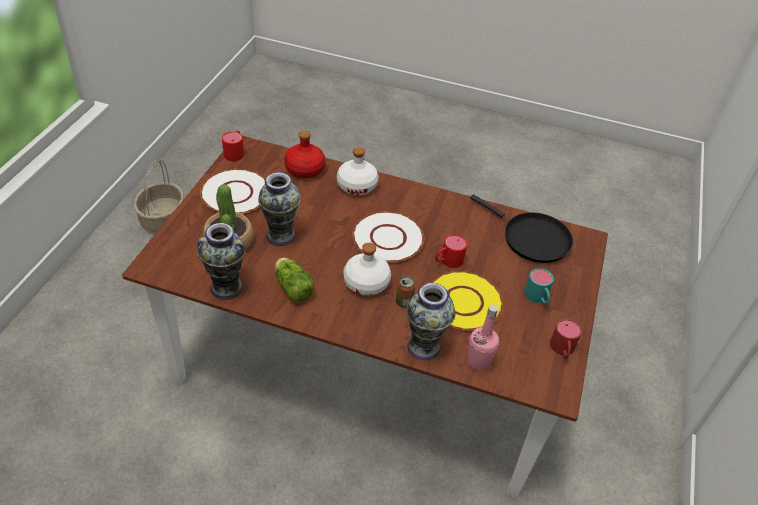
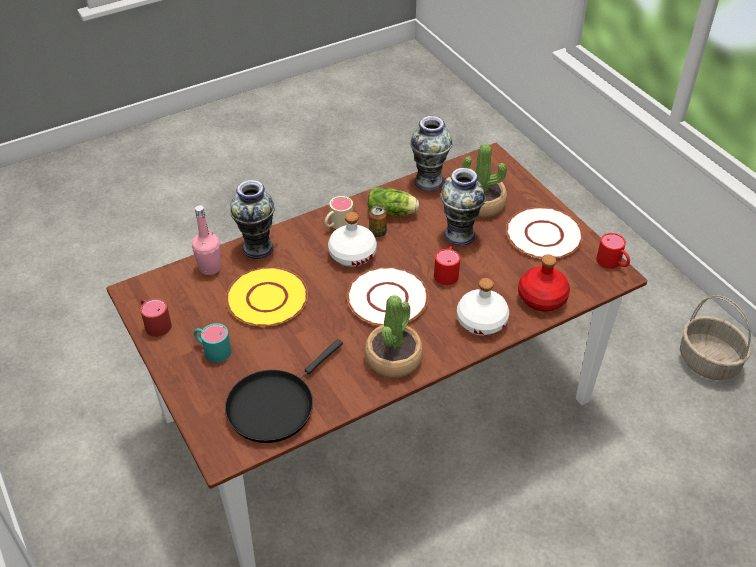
camera: 135 degrees right, 0 degrees up
(343, 312) = (337, 225): none -> beige mug
(404, 302) = (309, 263): can -> can (378, 232)
(433, 207) = (393, 359): none -> potted plant
(447, 261) = (318, 319): red mug -> red mug (447, 272)
(531, 238) = (274, 405): black frying pan -> black frying pan turned 45 degrees counterclockwise

